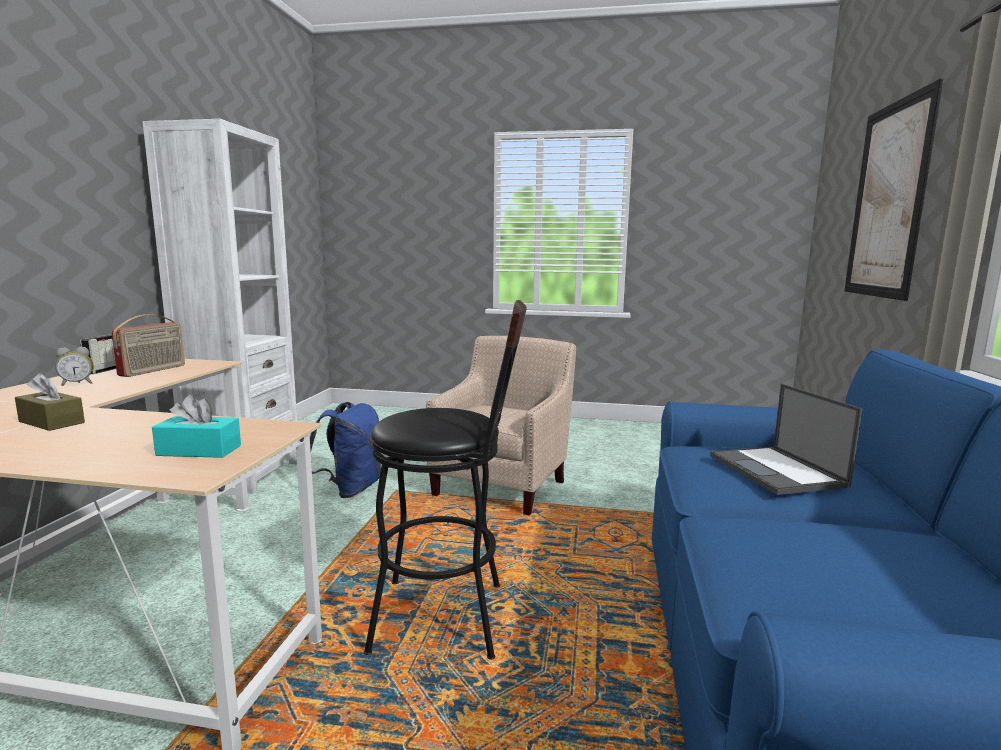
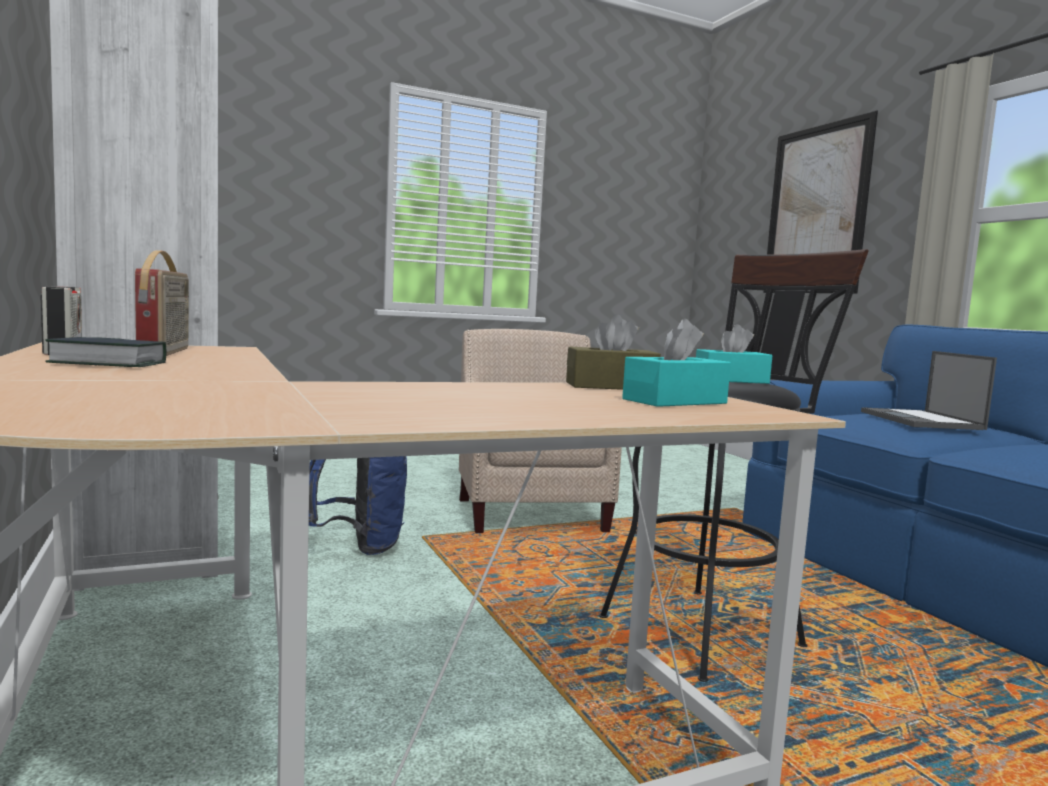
camera: 35 degrees left, 5 degrees down
(51, 422) = (333, 392): brown tissue box -> brown tissue box (610, 386)
(77, 384) = (109, 363): alarm clock -> book
(438, 419) = (731, 380): none -> turquoise tissue box
(777, 471) = (921, 420): laptop -> laptop turned 45 degrees clockwise

